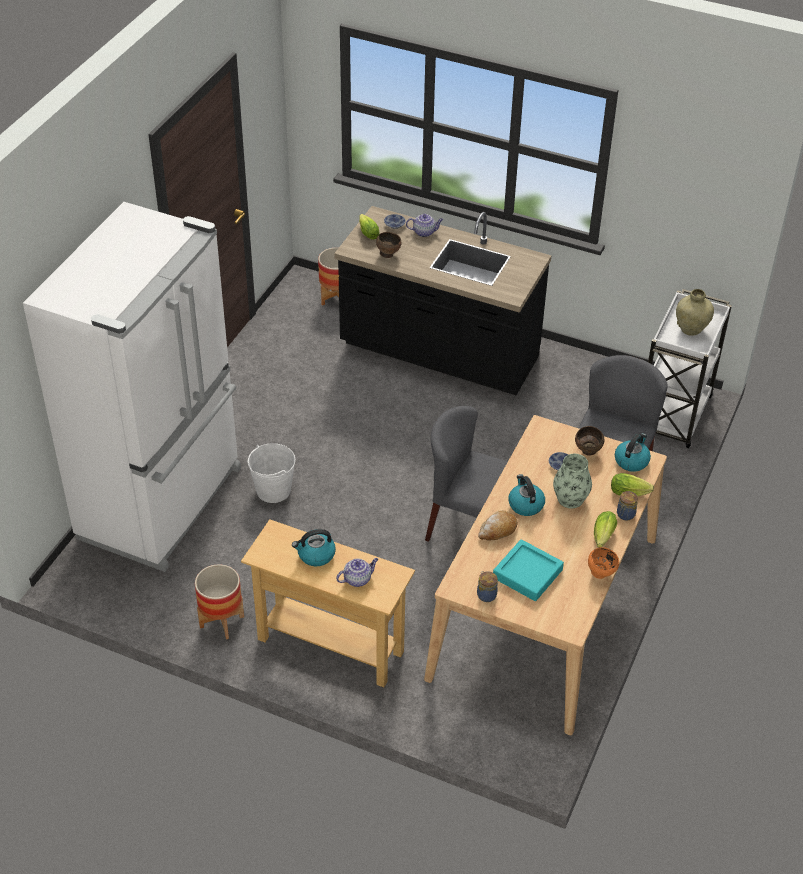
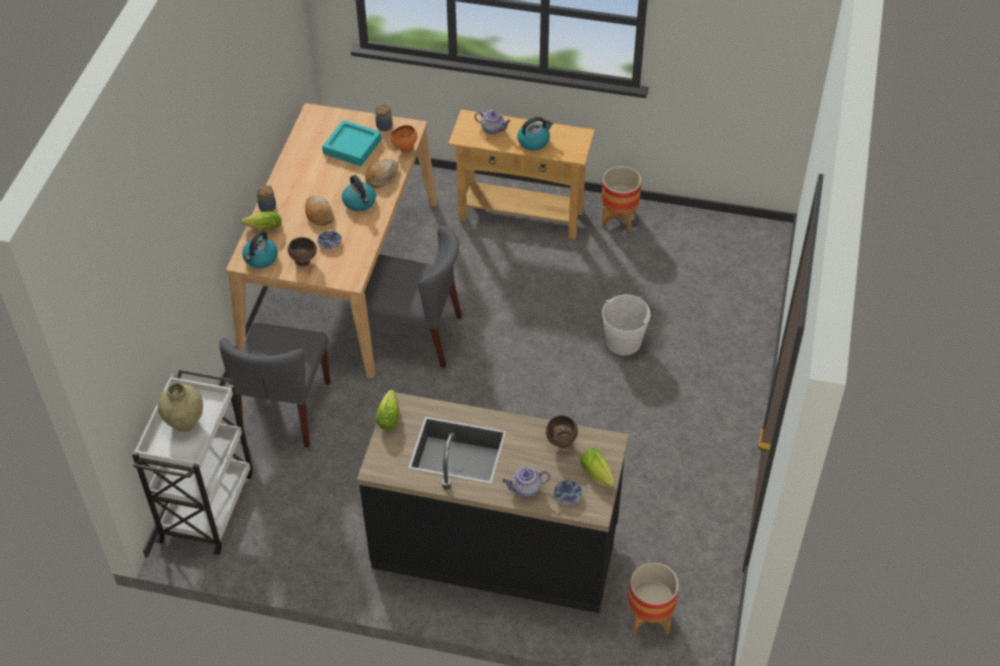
camera: 170 degrees right, 5 degrees up
(164, 503) = (722, 311): white fridge -> none
(358, 579) = (493, 129): teapot -> teapot turned 120 degrees counterclockwise
(570, 498) = (319, 214): vase -> bread
(601, 573) = (290, 156): orange bowl -> orange bowl (405, 149)
(602, 537) = (288, 185): lettuce -> lettuce (389, 415)

